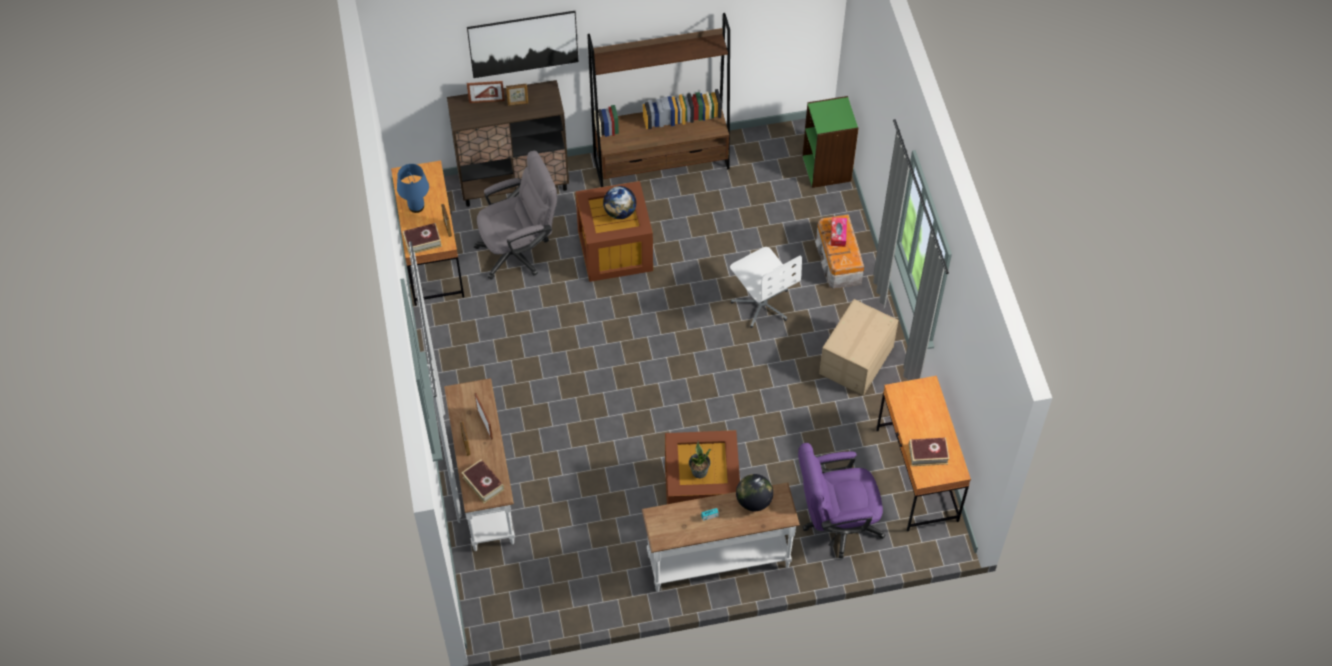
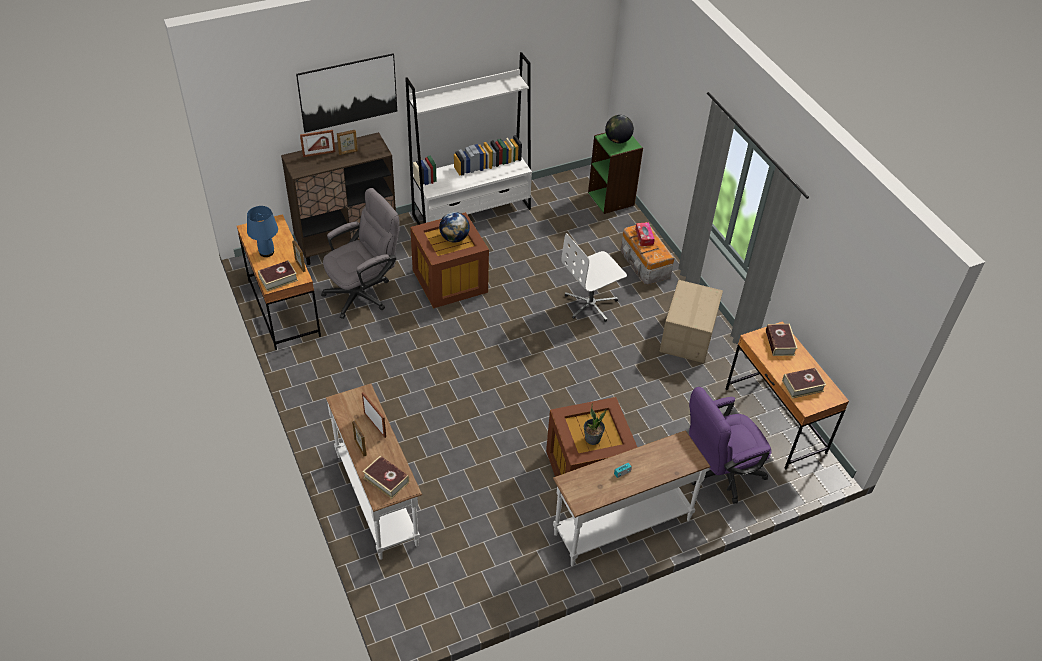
camera: 15 degrees left, 10 degrees down
(661, 163) = (472, 212): brown bookcase -> white bookcase
(753, 501) = (659, 452): globe -> globe (618, 140)
(762, 303) = (591, 304): white office chair -> white office chair turned 105 degrees clockwise
(923, 401) = (779, 343): none -> book

